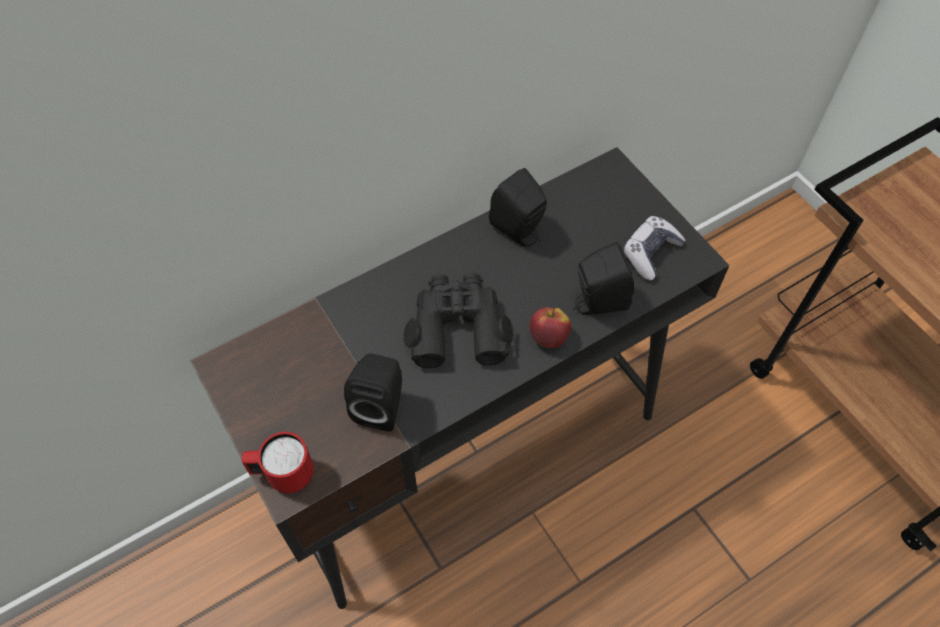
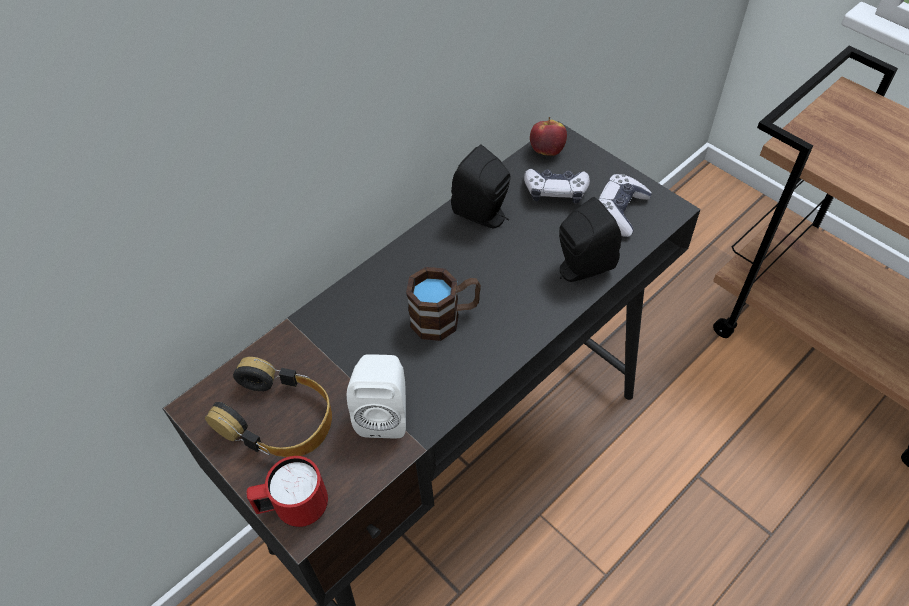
camera: 10 degrees left, 5 degrees down
(287, 390) = (278, 418): none -> headphones
(381, 405) = (384, 413): black speaker -> white speaker
(457, 326) = (445, 318): black binoculars -> brown mug
(548, 337) = (542, 310): apple -> apple (547, 150)
(594, 220) = (556, 191): none -> game controller

